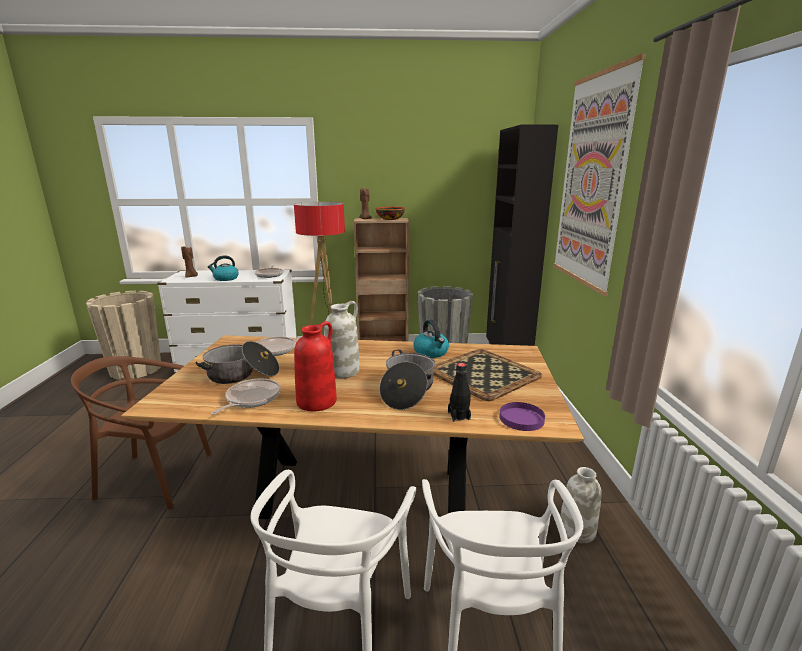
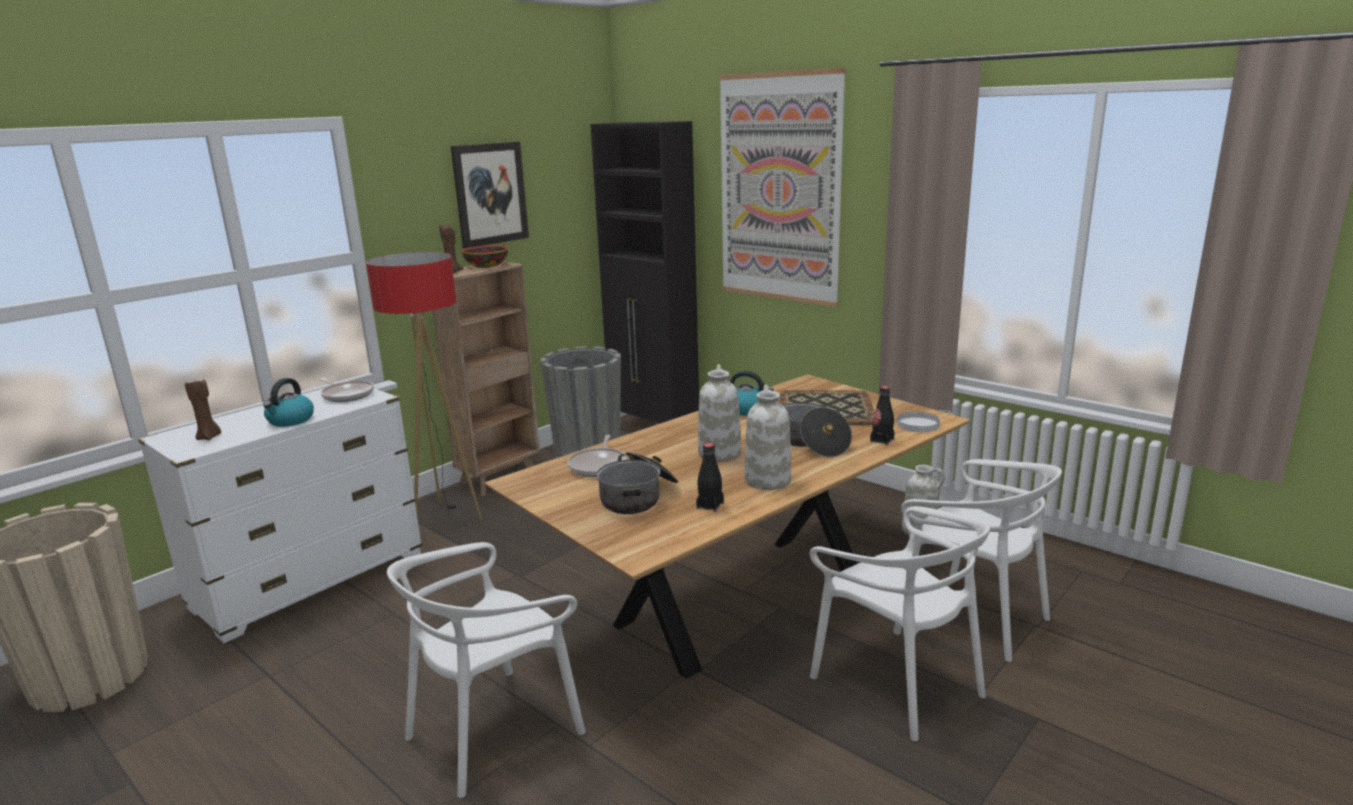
camera: 45 degrees left, 0 degrees up
(156, 478) = (494, 730): brown chair -> white chair
(251, 399) = (710, 505): frying pan -> black bottle
(317, 401) = (767, 480): red vase -> white vase
(411, 174) = (490, 194): none -> picture
(521, 419) = (918, 424): purple plate -> white plate

